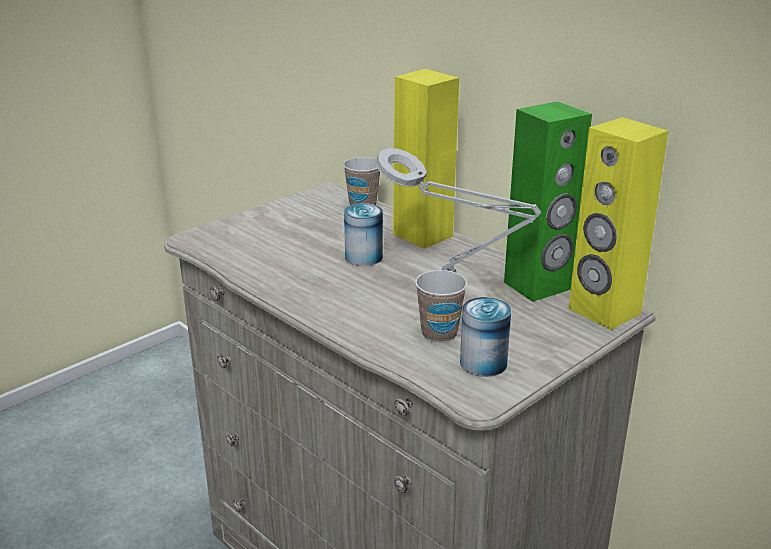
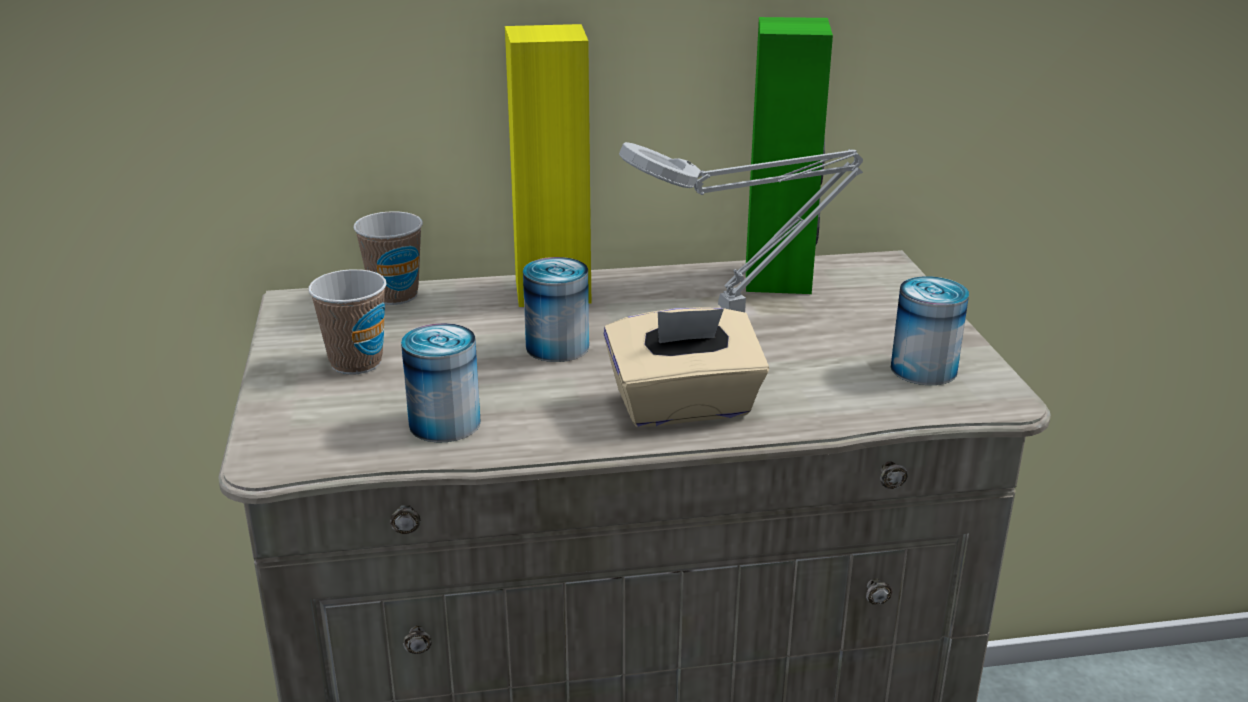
camera: 55 degrees left, 0 degrees up
(258, 259) = (444, 423): none -> can
(343, 307) = (684, 407): none -> beige tissue box
(439, 334) = (828, 370): cup -> cup (356, 363)
(603, 311) = (876, 269): yellow speaker -> none

